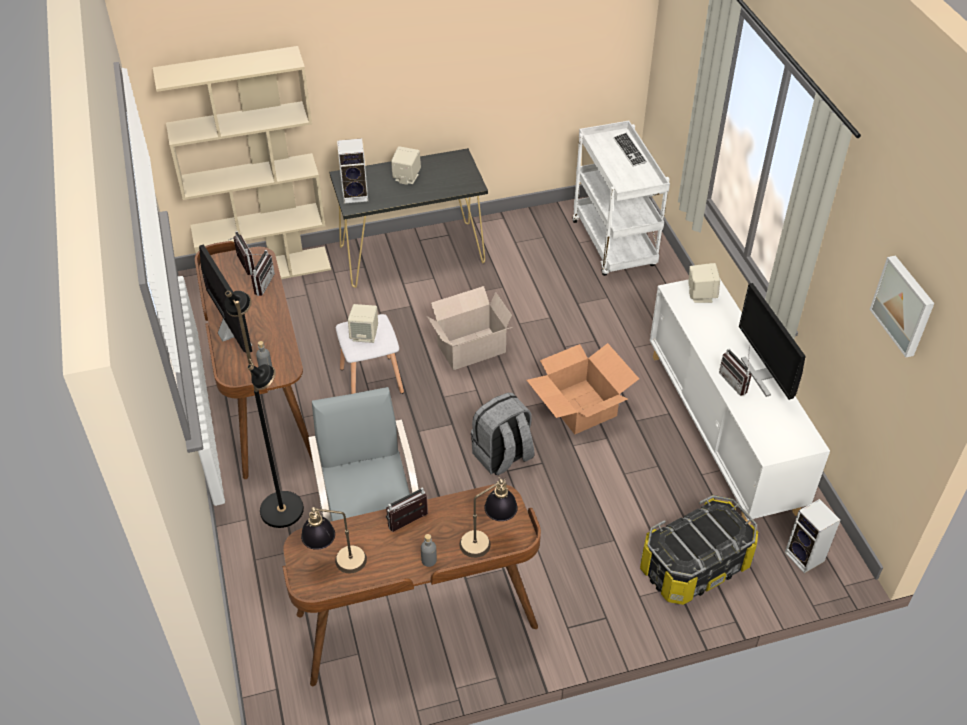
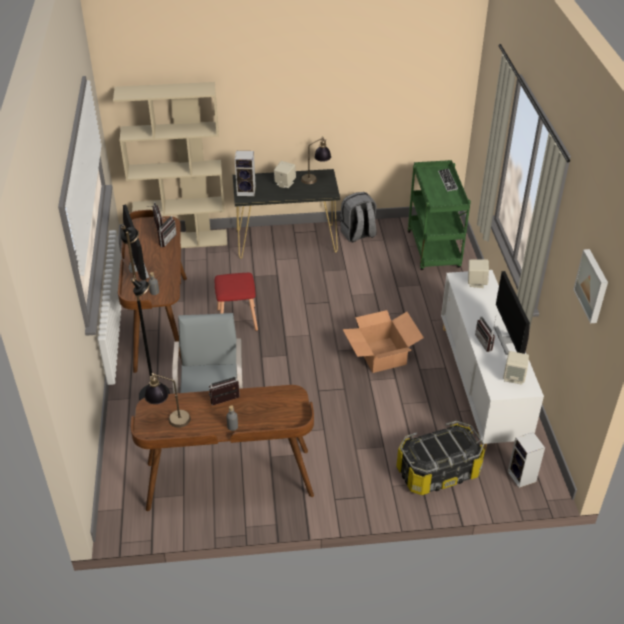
camera: 10 degrees right, 5 degrees down
(365, 335) = (233, 284): beige speaker -> beige speaker (514, 377)
(372, 381) = (237, 320): white stool -> red stool
(469, 349) = (311, 307): cardboard box -> none
(488, 540) = (277, 419): table lamp -> table lamp (315, 179)
(502, 456) = (317, 381): grey backpack -> grey backpack (358, 234)
(615, 245) = (434, 251): white cart -> green cart

